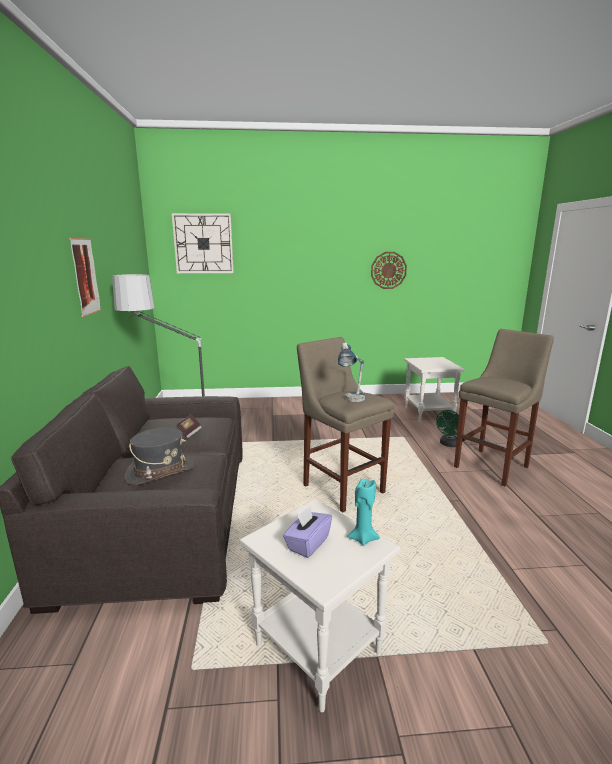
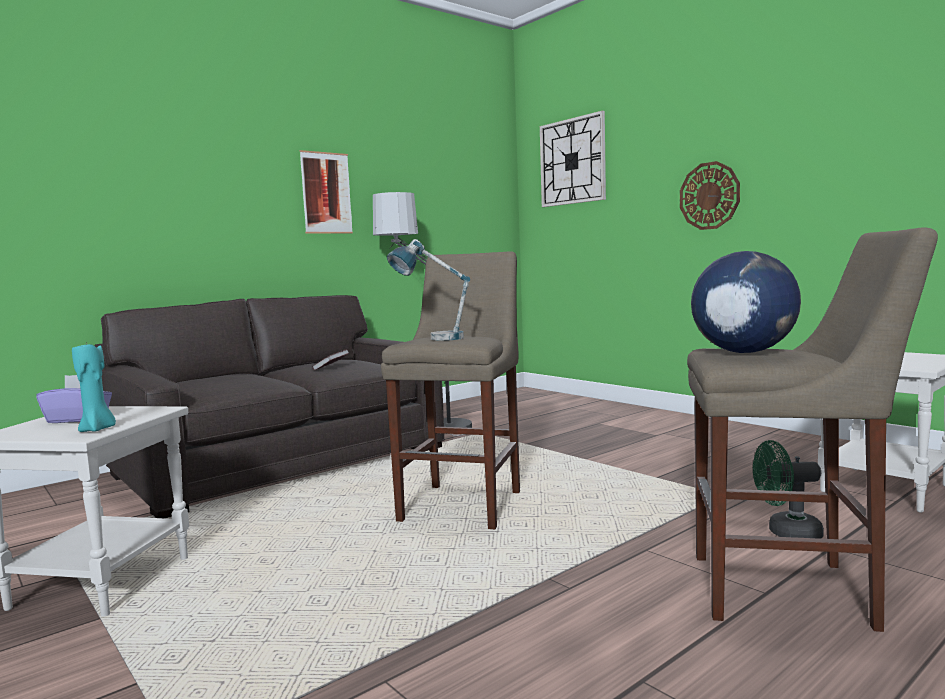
camera: 55 degrees right, 10 degrees down
(160, 472) = (224, 381): grey hat -> none
(388, 270) = (874, 162): wall clock -> wall clock (709, 196)
(496, 383) = (743, 352): none -> globe

